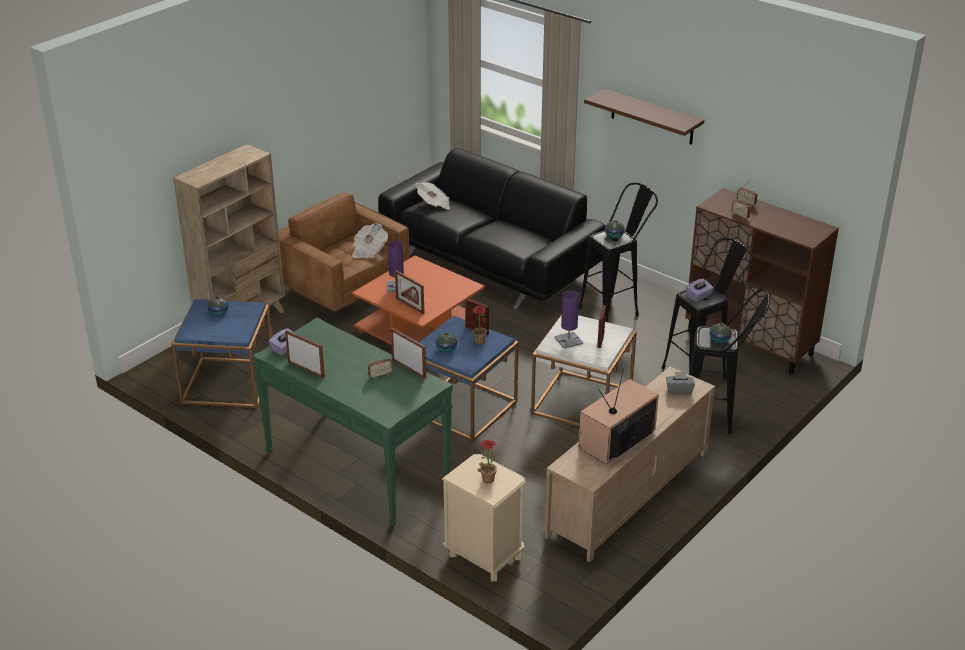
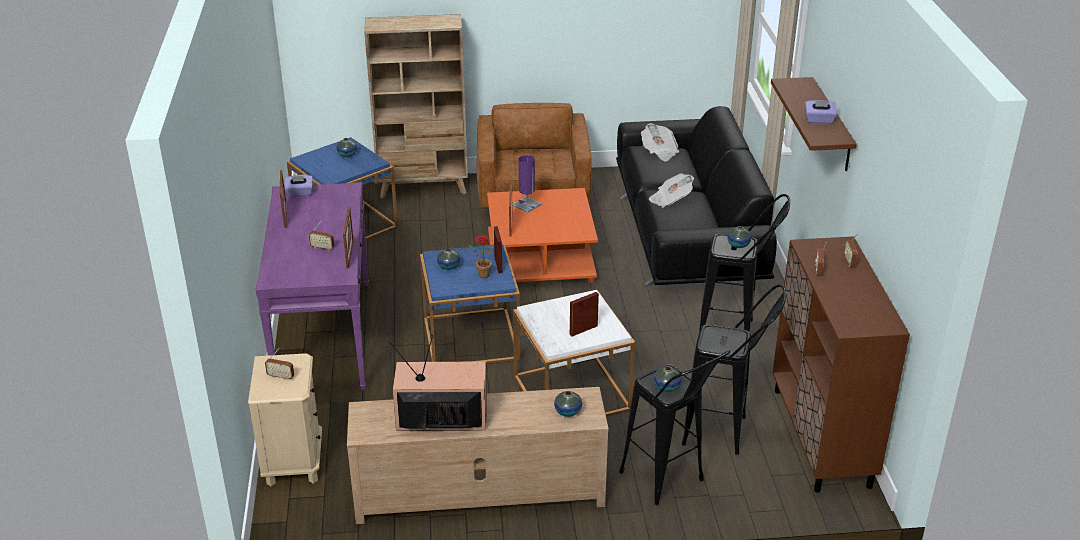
camera: 45 degrees right, 0 degrees up
(356, 467) = (324, 335): green console table -> purple console table
(368, 250) = (549, 165): newspaper -> newspaper (670, 200)
(486, 478) = (281, 377): potted plant -> radio
(568, 340) = (556, 314): purple table lamp -> none
(679, 390) = (568, 411): grey tissue box -> vase
(698, 297) = (719, 338): purple tissue box -> purple tissue box (819, 120)

